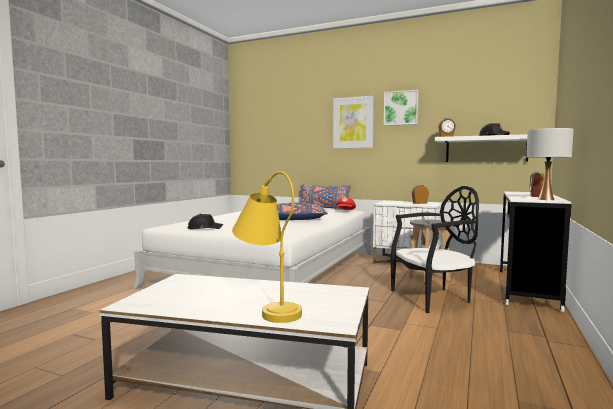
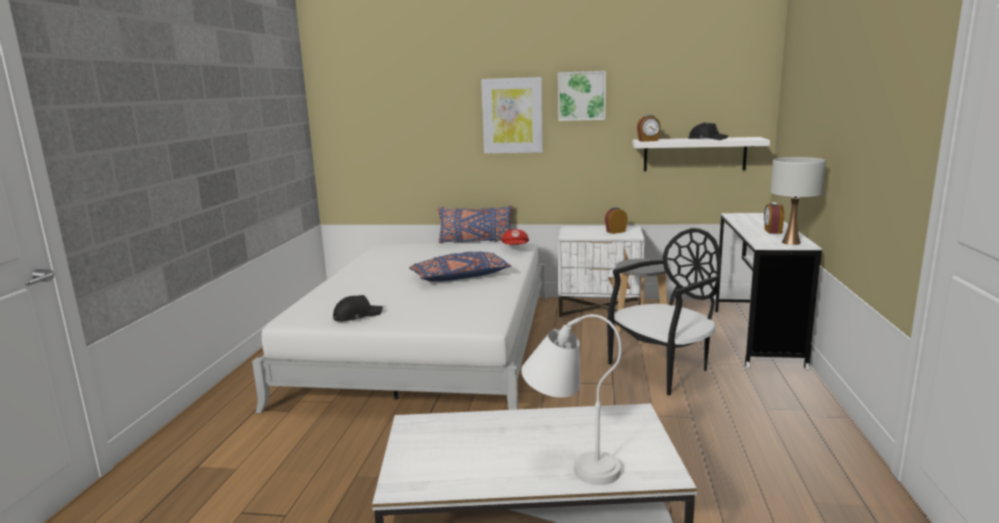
camera: 15 degrees left, 10 degrees up
(267, 307) = (569, 460): yellow table lamp -> white table lamp

